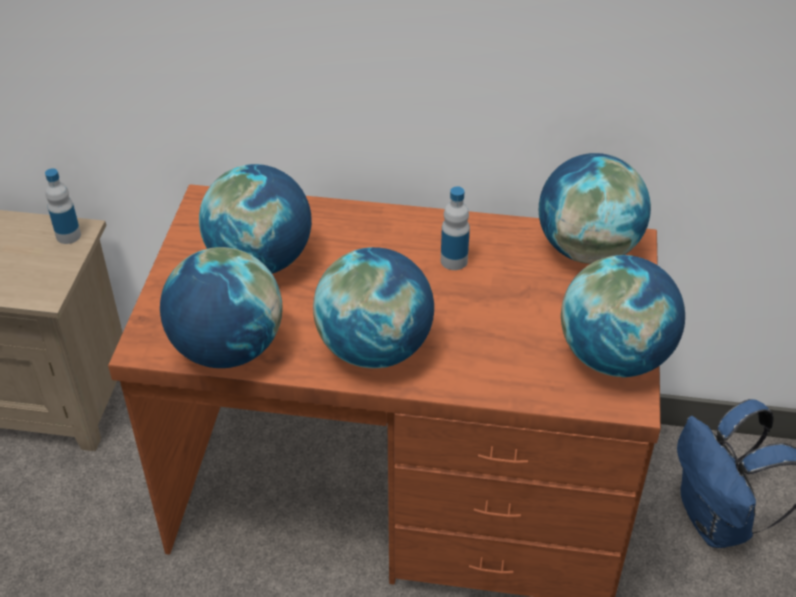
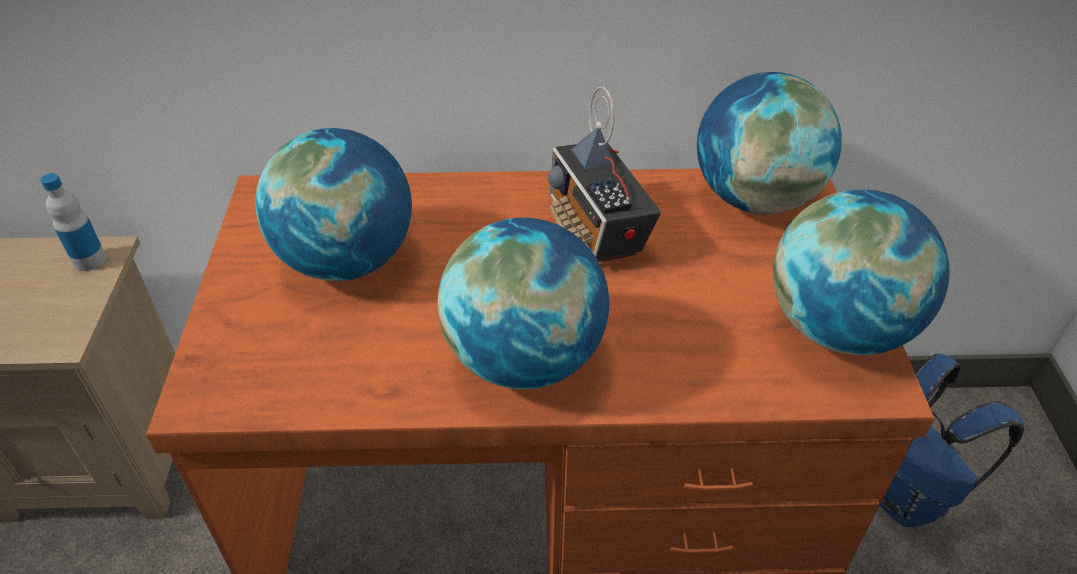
camera: 10 degrees left, 0 degrees up
(227, 348) = (319, 386): globe -> none
(454, 260) = (597, 230): bottle -> radio

